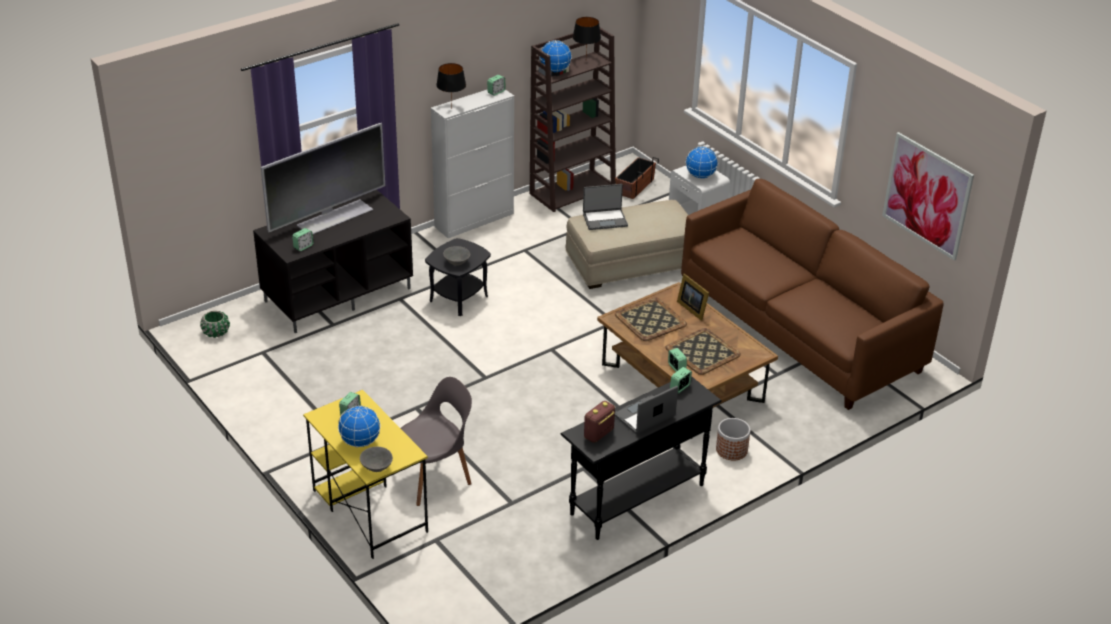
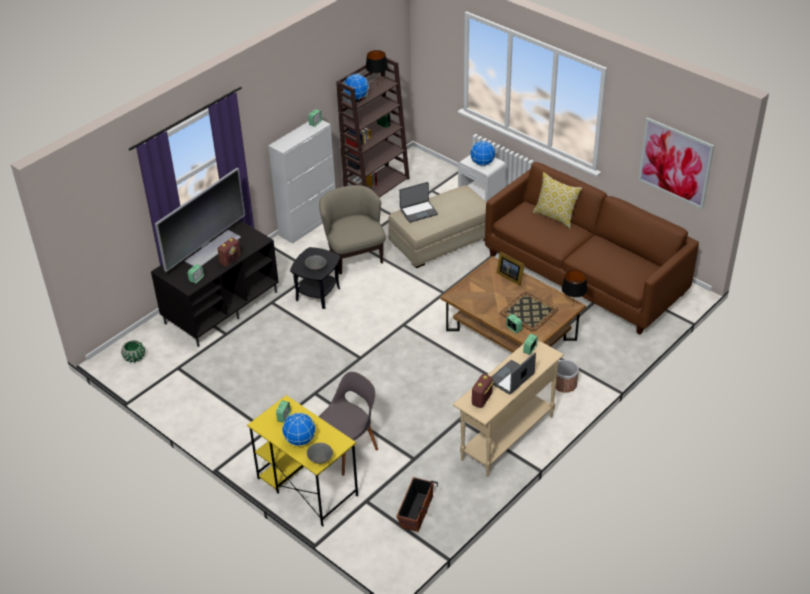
camera: 10 degrees left, 5 degrees up
(351, 232) = (230, 260): none -> radio
(451, 108) = (285, 143): black table lamp -> black table lamp (572, 306)
(518, 263) = (354, 256): none -> beige armchair
(635, 187) = (424, 174): planter -> planter (416, 512)
(636, 499) = (506, 438): black console table -> beige console table
(649, 320) = (481, 292): tray -> none
(772, 249) = (555, 217): none -> pillow

